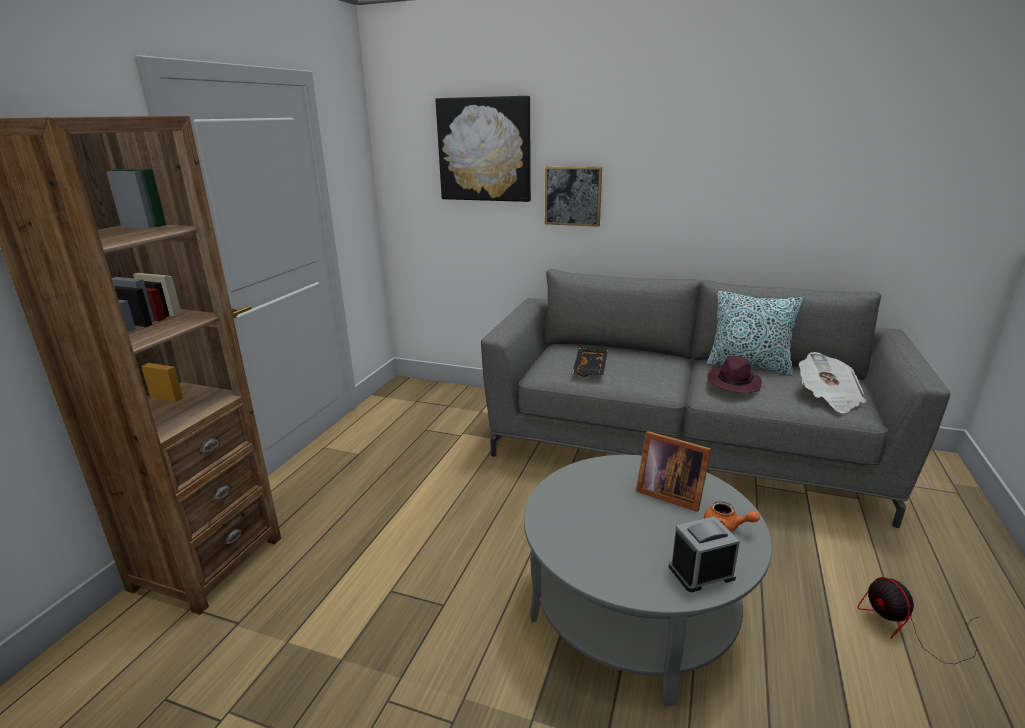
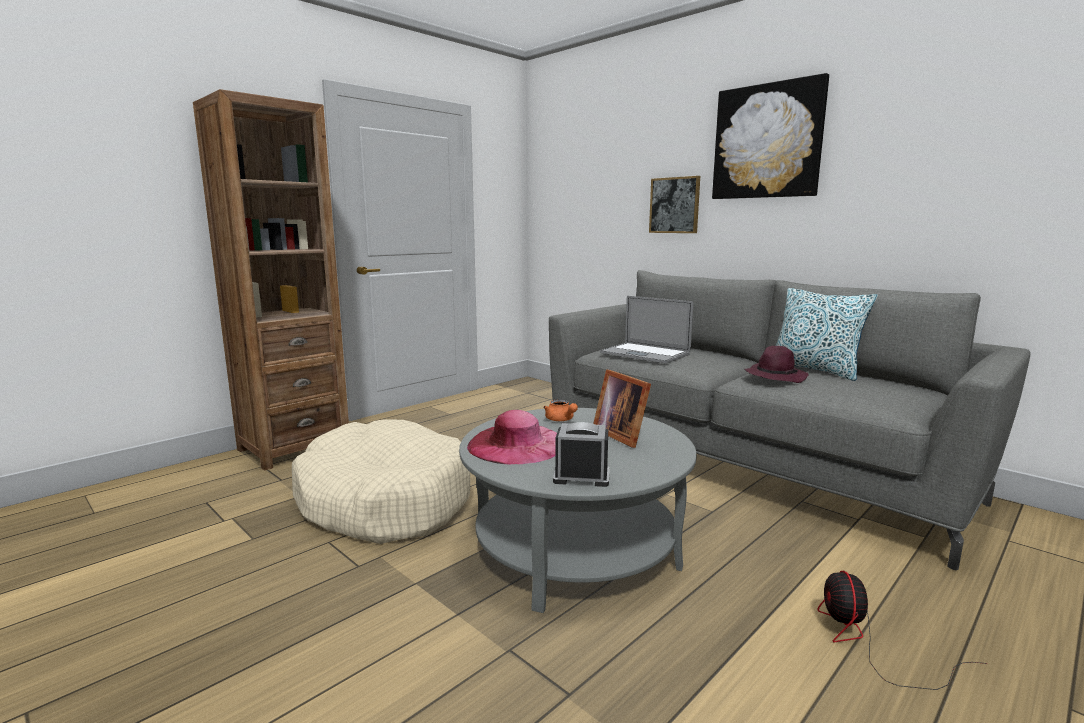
camera: 25 degrees right, 10 degrees down
(397, 613) = (384, 501): none -> beige dog bed
(484, 150) = (605, 168): picture -> picture (767, 141)
(591, 368) = (644, 353): black tray -> laptop
(595, 540) = (516, 444): none -> pink hat
(726, 526) = (647, 460): orange teapot -> orange teapot (561, 420)
(828, 398) = (876, 398): newspaper -> none

